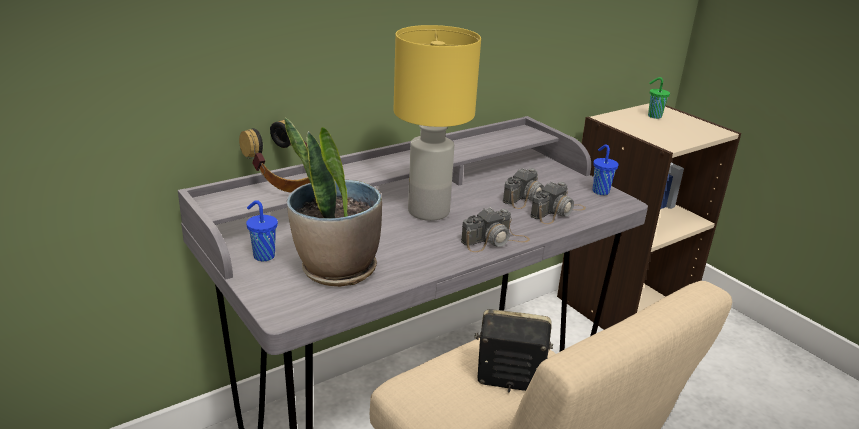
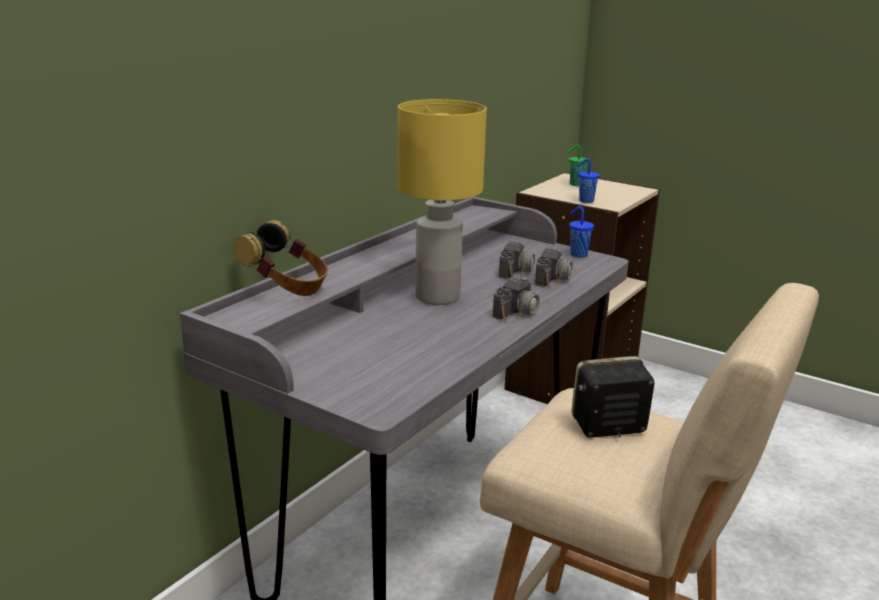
camera: 20 degrees left, 5 degrees down
(263, 256) = (307, 365): blue cup -> blue cup (585, 201)
(336, 270) = (395, 363): potted plant -> none

